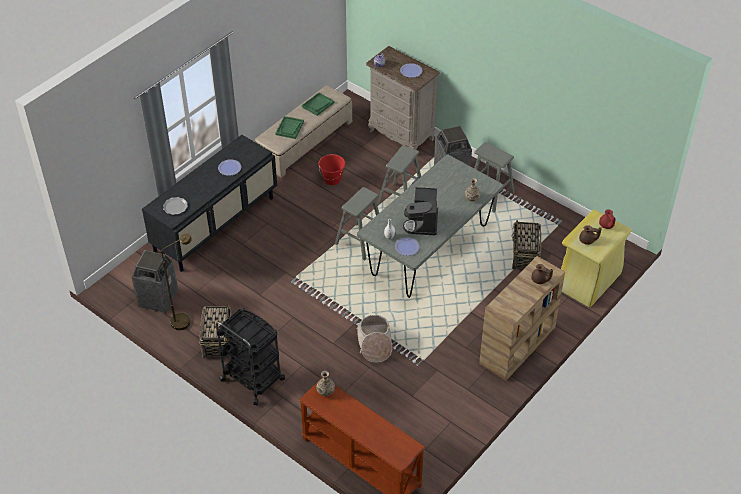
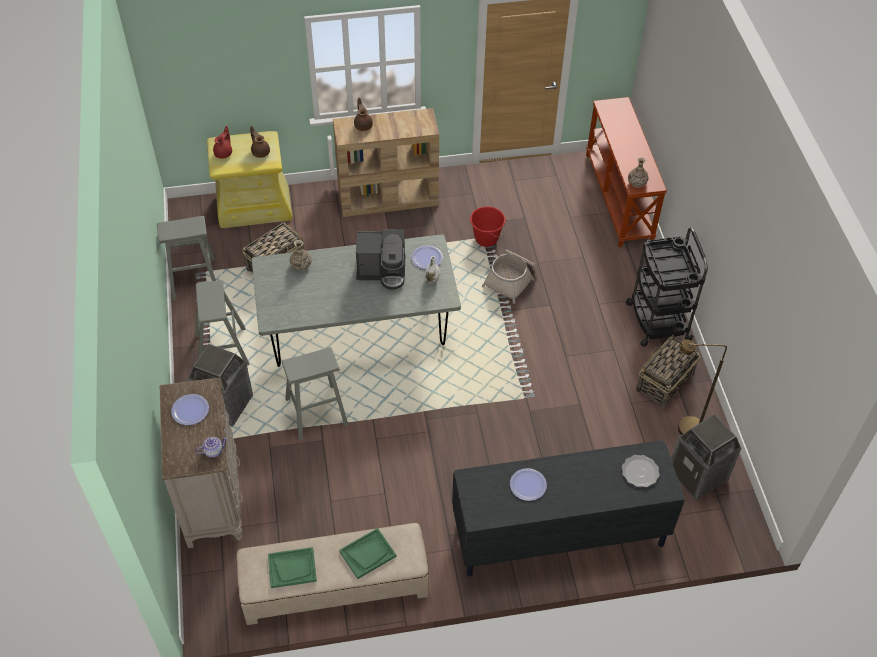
camera: 140 degrees left, 5 degrees up
(332, 179) = (362, 497): red bucket -> red bucket (486, 239)
(360, 241) = (415, 391): grey stool -> grey stool (193, 279)
(423, 223) = (382, 271): coffee machine -> coffee machine turned 45 degrees clockwise

